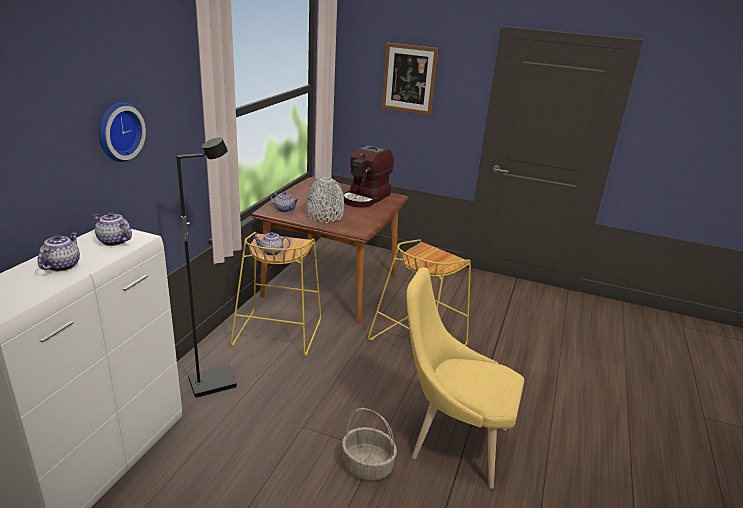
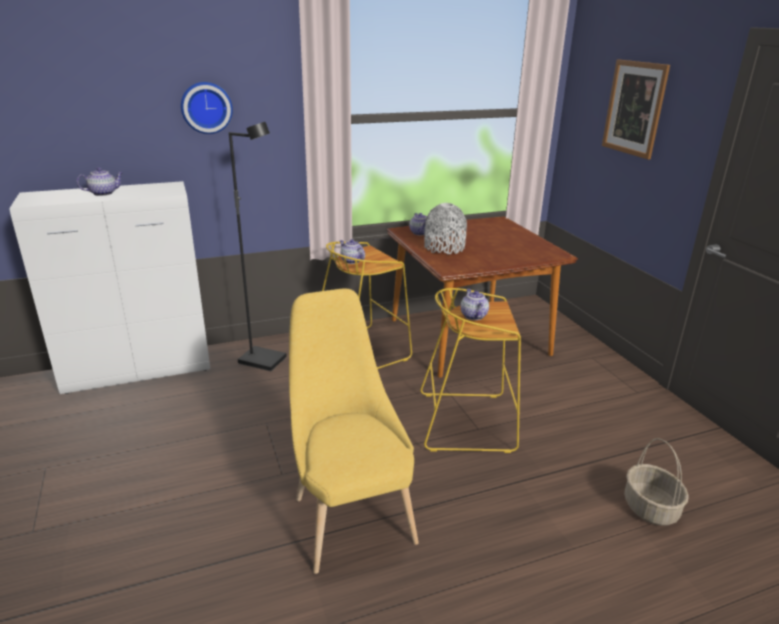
camera: 50 degrees right, 0 degrees up
(113, 241) = (157, 190): teapot -> teapot (473, 316)
(366, 198) = (521, 246): coffee machine -> none
(367, 466) = (258, 478): basket -> basket (649, 508)

